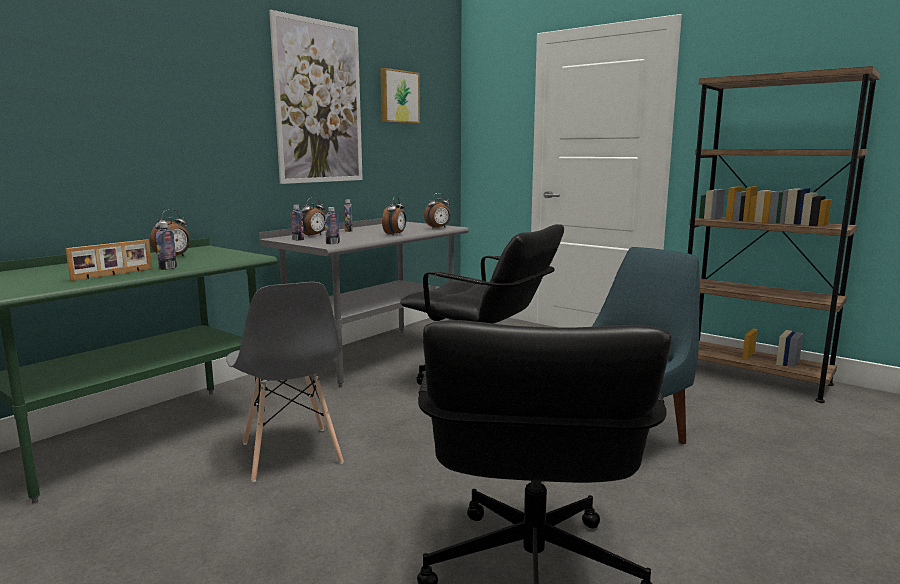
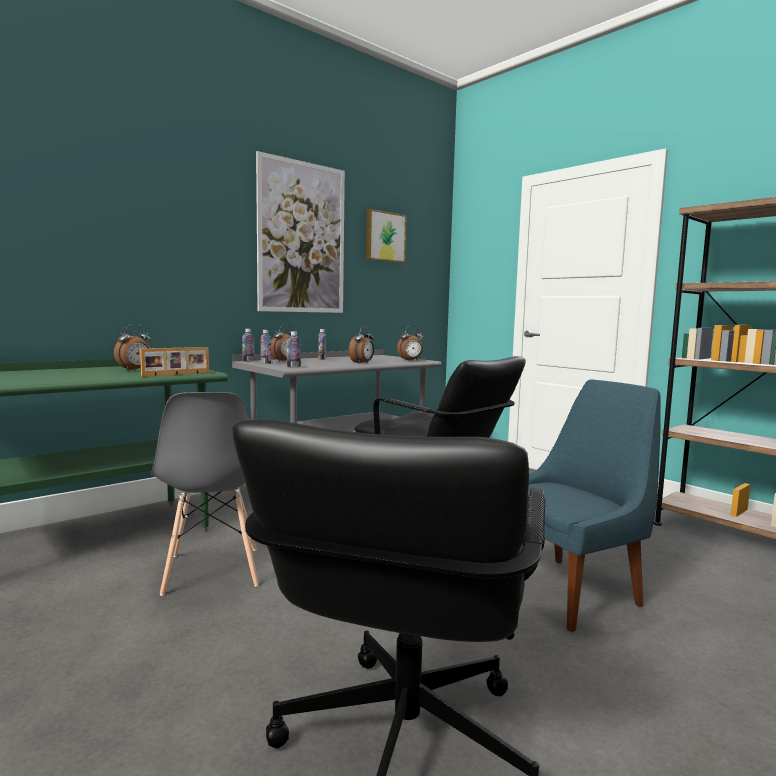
camera: 10 degrees right, 5 degrees down
(113, 274) = (61, 379): picture frame -> picture frame (176, 374)
(168, 268) = (116, 377): bottle -> bottle (248, 361)

